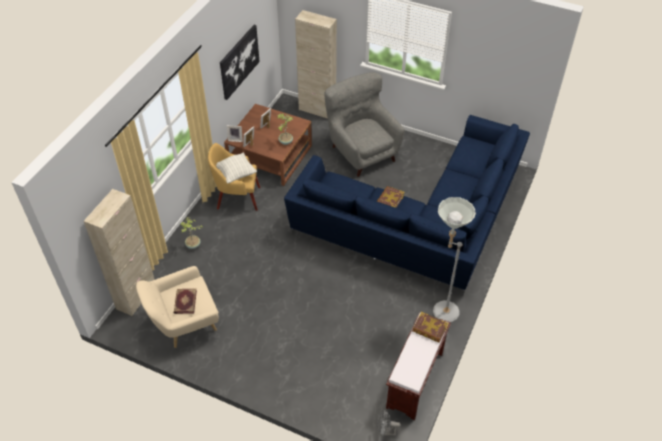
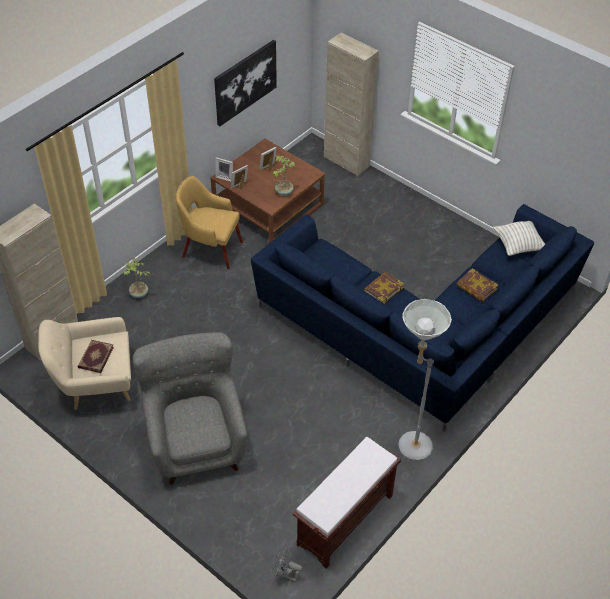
camera: 15 degrees right, 0 degrees up
(236, 174) = (210, 219): pillow -> pillow (517, 246)
(362, 152) = (383, 224): grey armchair -> grey armchair (196, 441)
(429, 329) = (370, 460): book -> book (476, 288)

